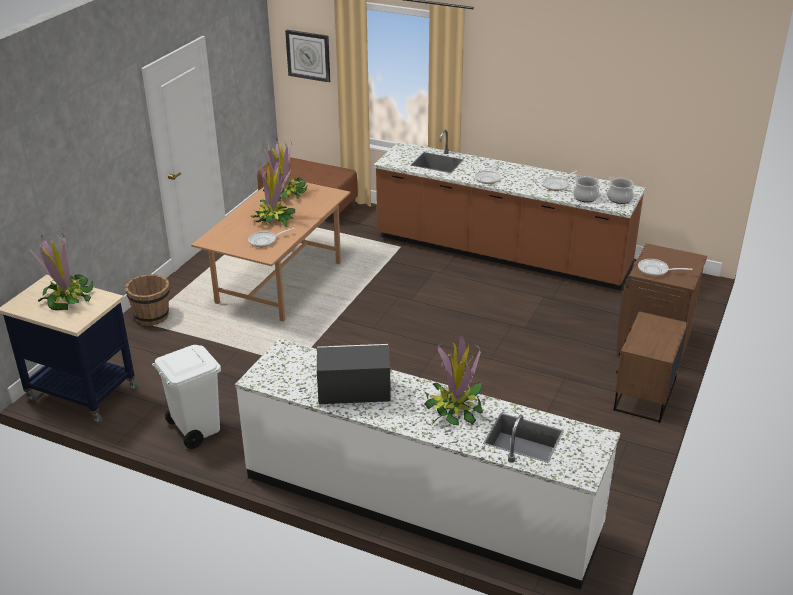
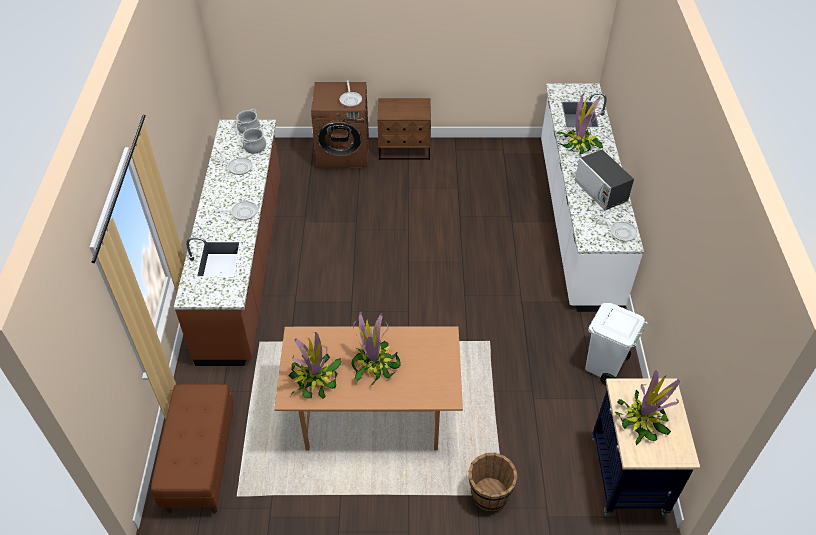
camera: 115 degrees left, 15 degrees up
(265, 241) = (422, 350): frying pan -> frying pan (620, 232)
(308, 55) = (98, 367): wall clock -> none

